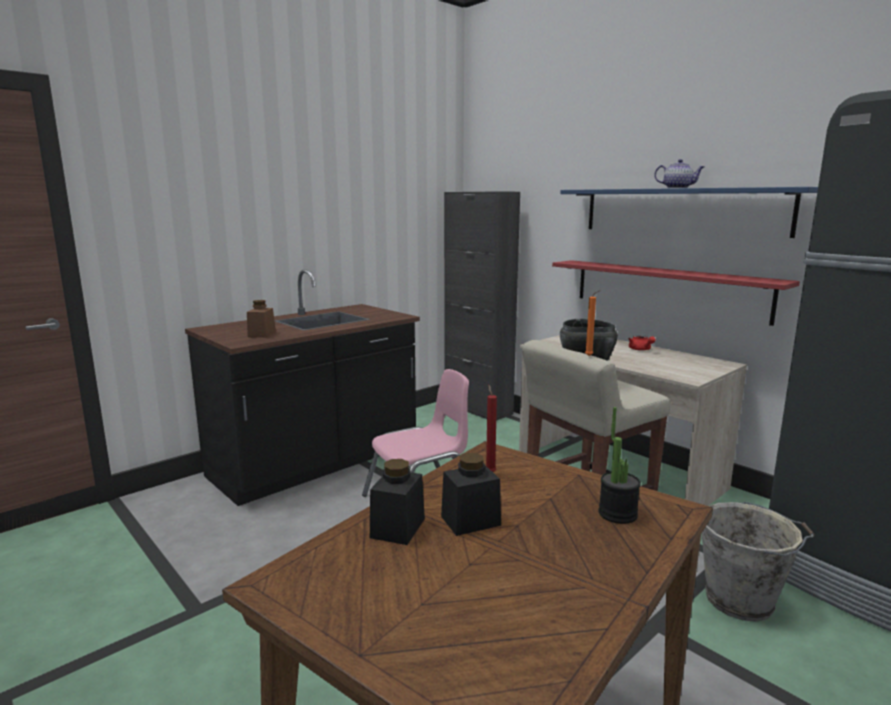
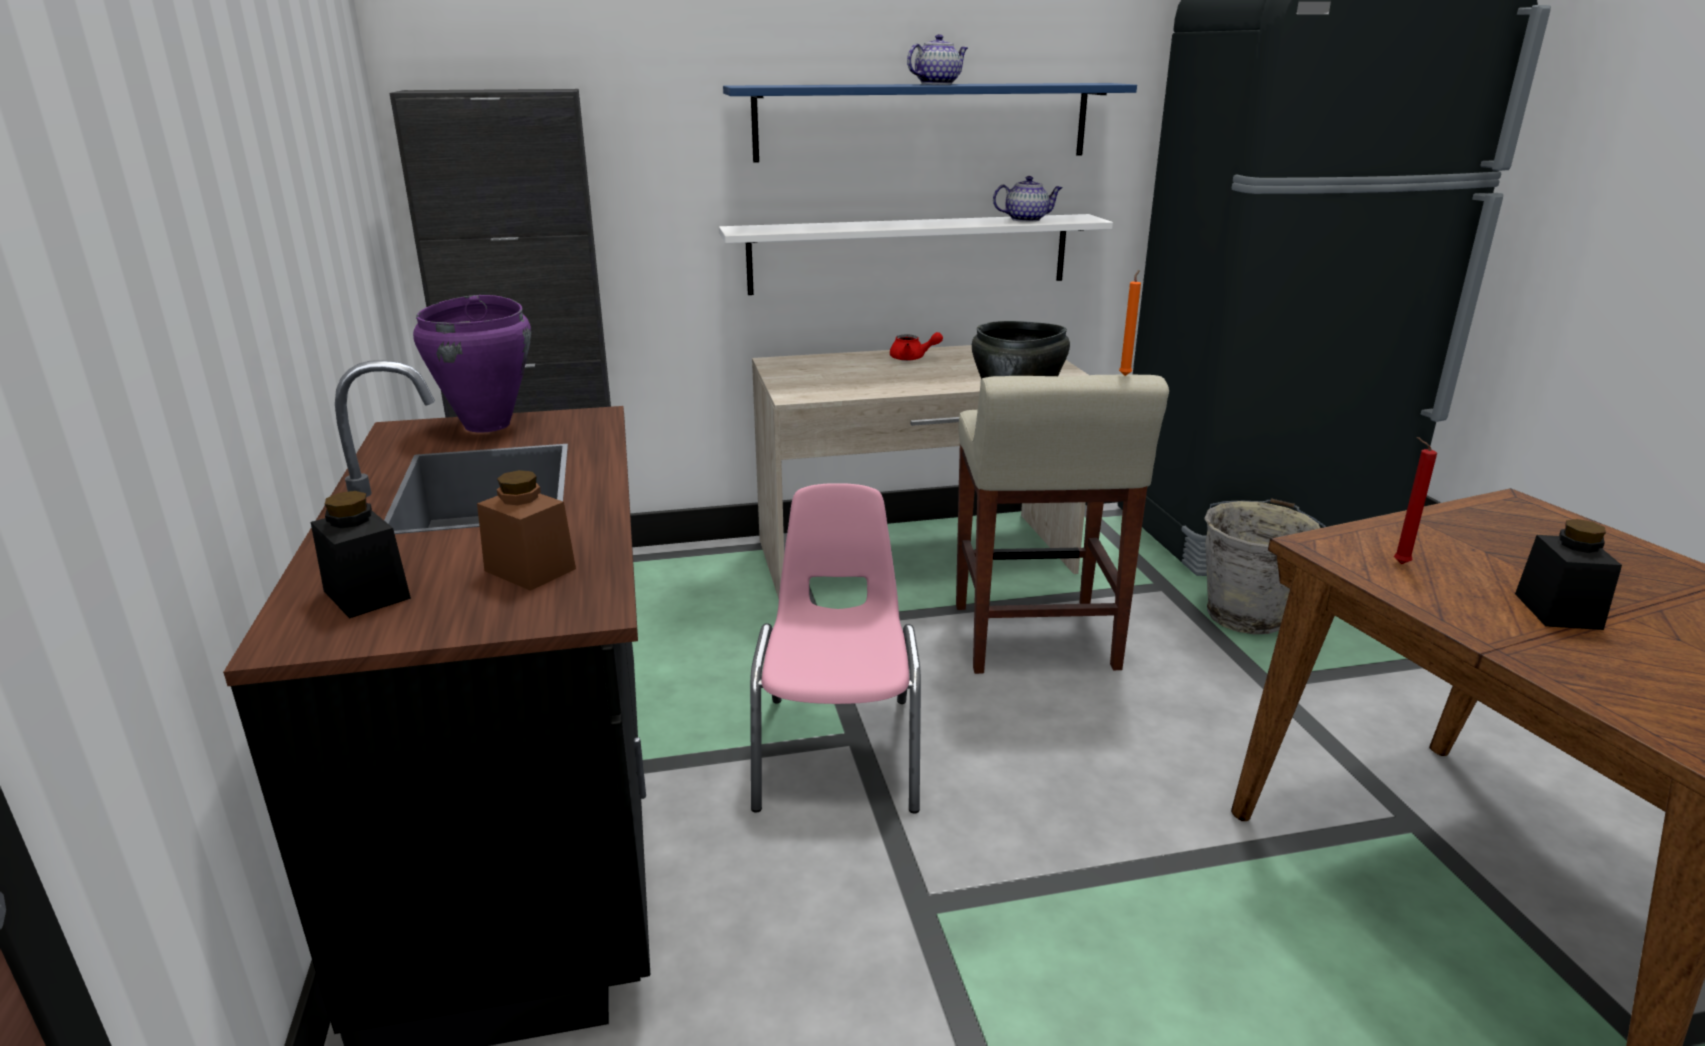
camera: 60 degrees left, 10 degrees up
(375, 311) = (488, 425): none -> purple cooking pot
(397, 528) = (1586, 662): black jar -> black jar (367, 594)
(617, 514) = (1532, 531): potted plant -> none
(667, 289) = (910, 254): red shelf -> white shelf
(732, 276) = (1026, 219): none -> teapot

